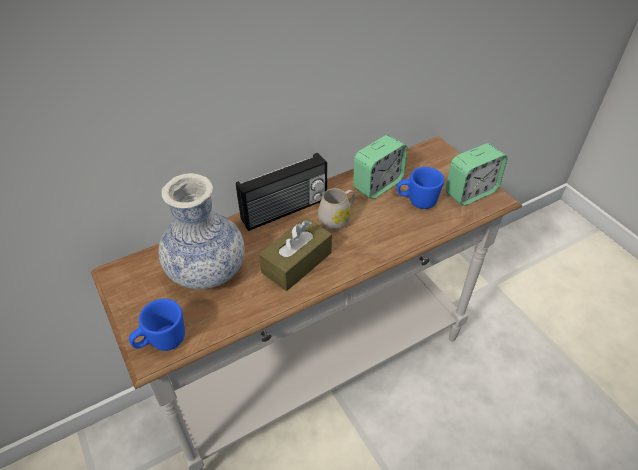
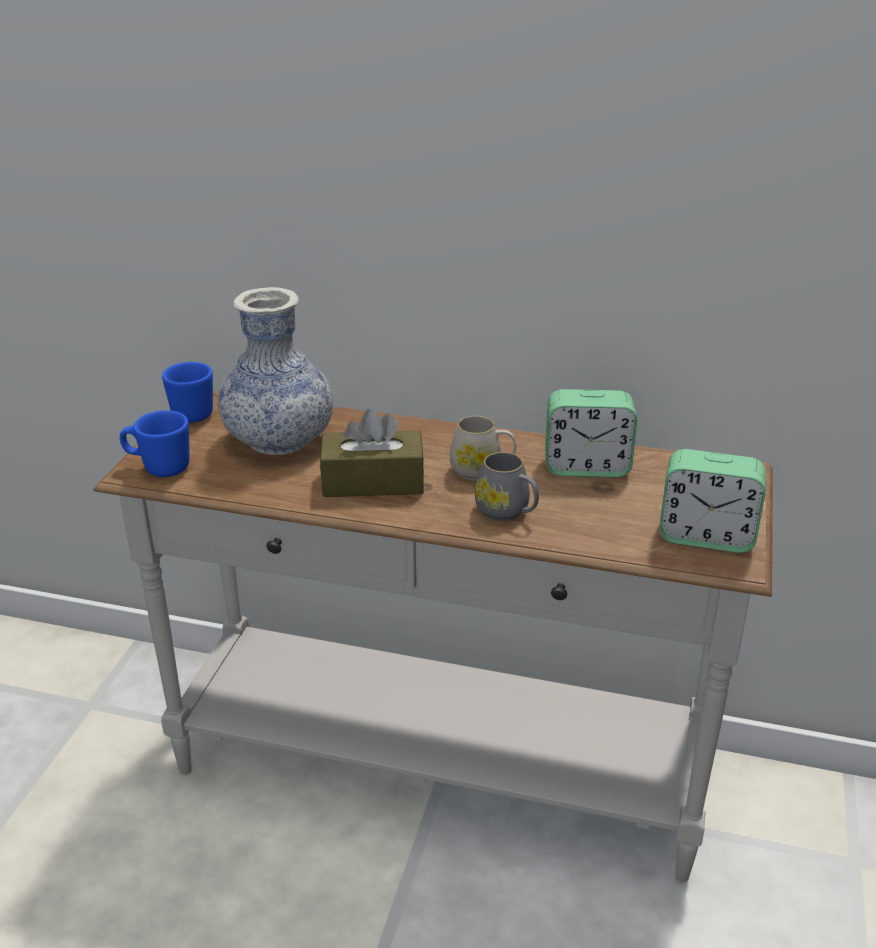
camera: 45 degrees right, 15 degrees down
(285, 211) = (435, 435): radio -> none
(382, 236) = (507, 512): none -> grey mug
(416, 201) = (610, 506): blue mug -> blue mug (188, 412)

